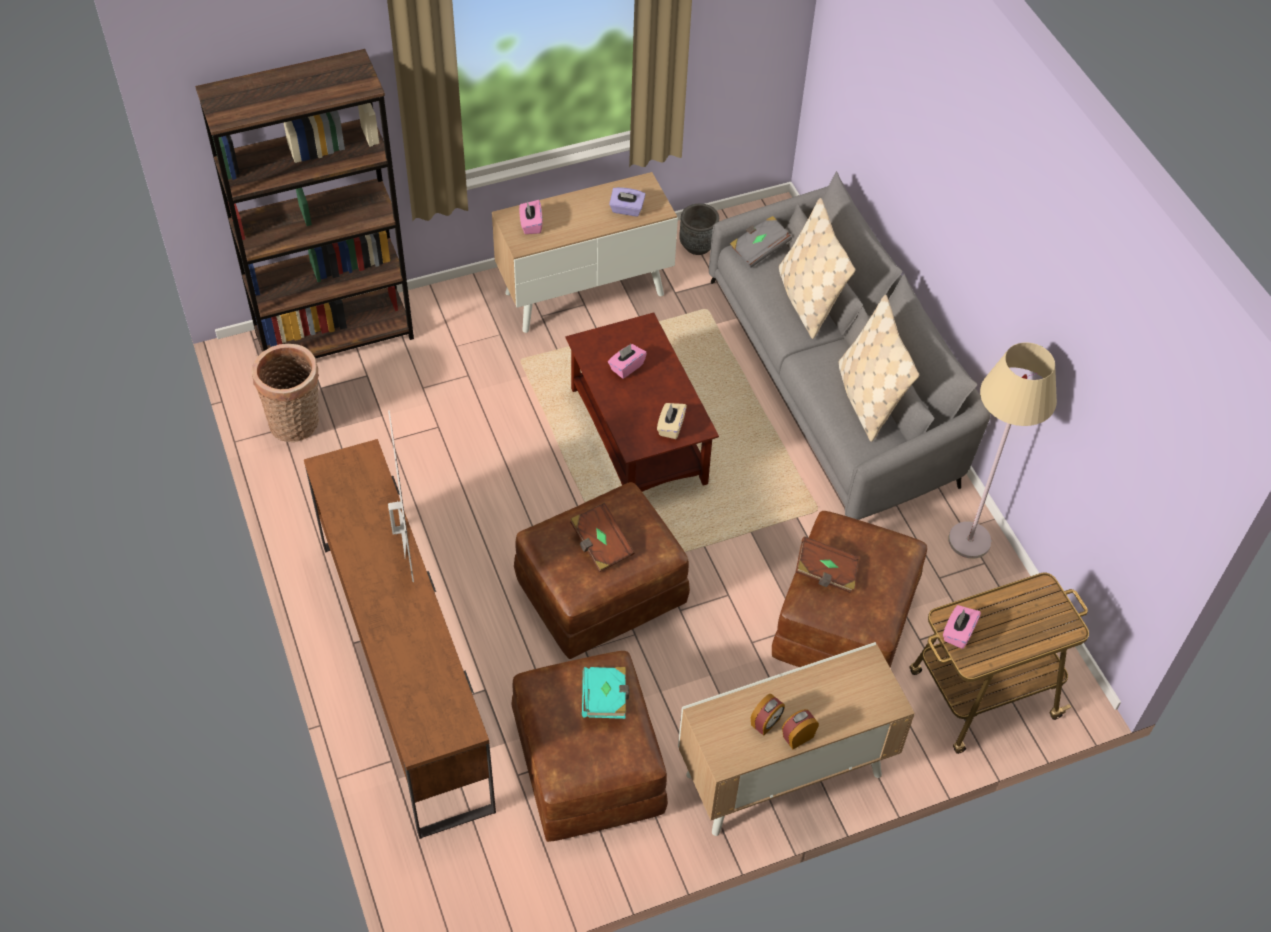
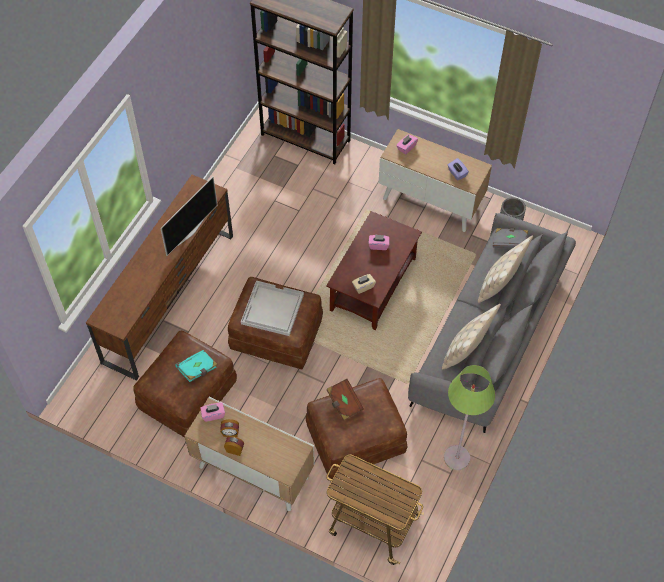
camera: 50 degrees right, 5 degrees up
(297, 424) = (247, 163): basket -> none
(600, 545) = (272, 309): brown book -> white tray
(958, 633) = (348, 473): pink tissue box -> pink tissue box (213, 414)
(969, 541) = (457, 458): beige floor lamp -> green floor lamp

